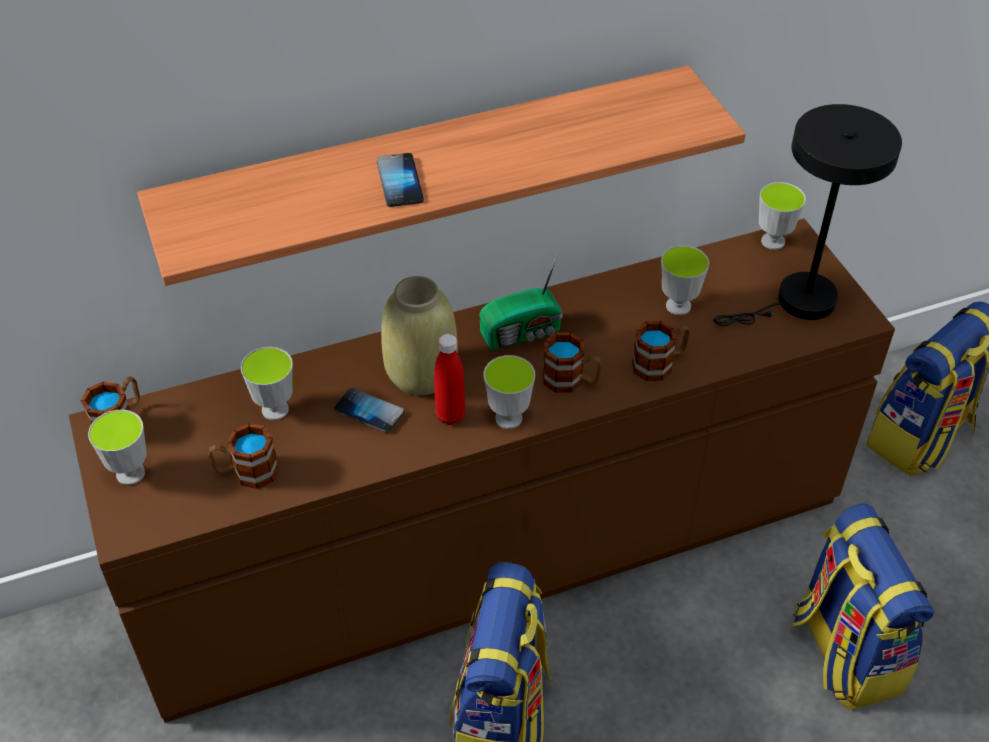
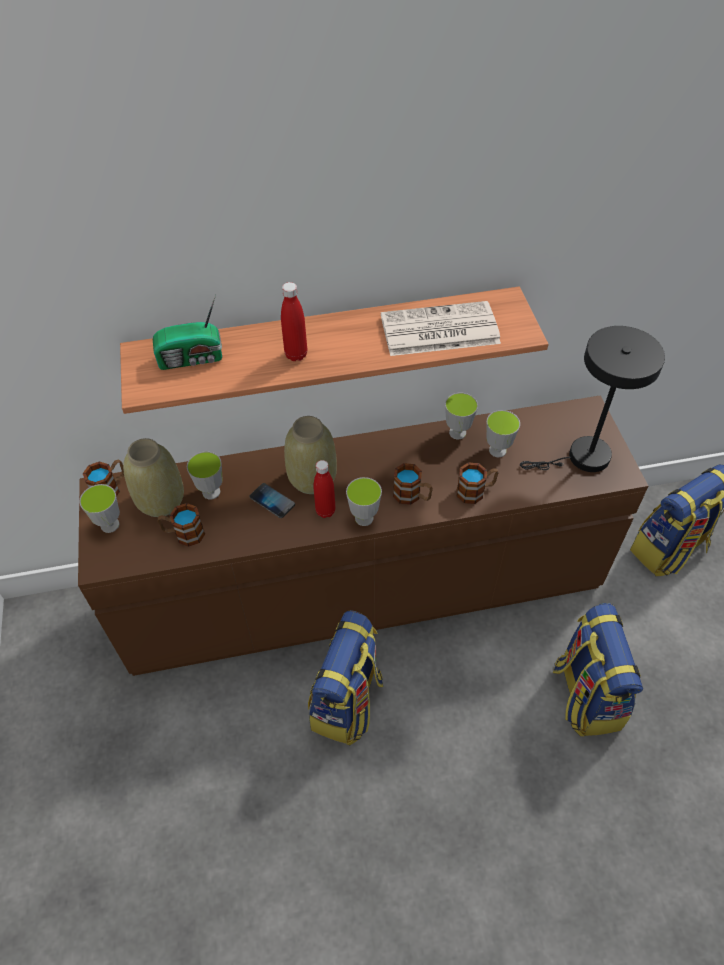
camera: 10 degrees right, 5 degrees up
(200, 430) = (160, 500): none -> beige vase
(400, 181) = (296, 355): phone -> red bottle
(523, 333) = (387, 457): radio -> radio (192, 358)
(591, 131) = (438, 330): none -> newspaper
(773, 241) = (574, 410): cup -> cup (457, 433)

